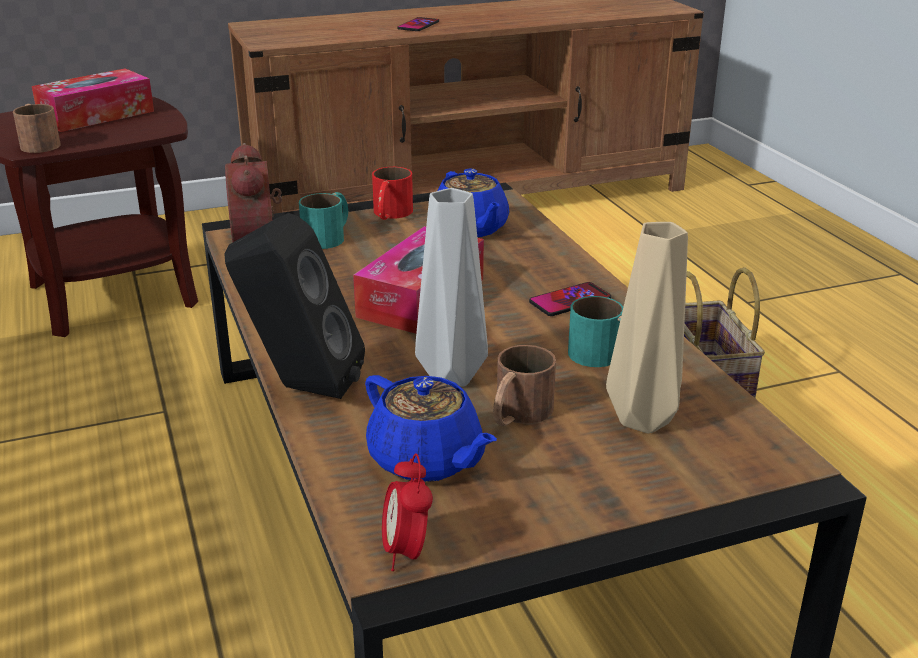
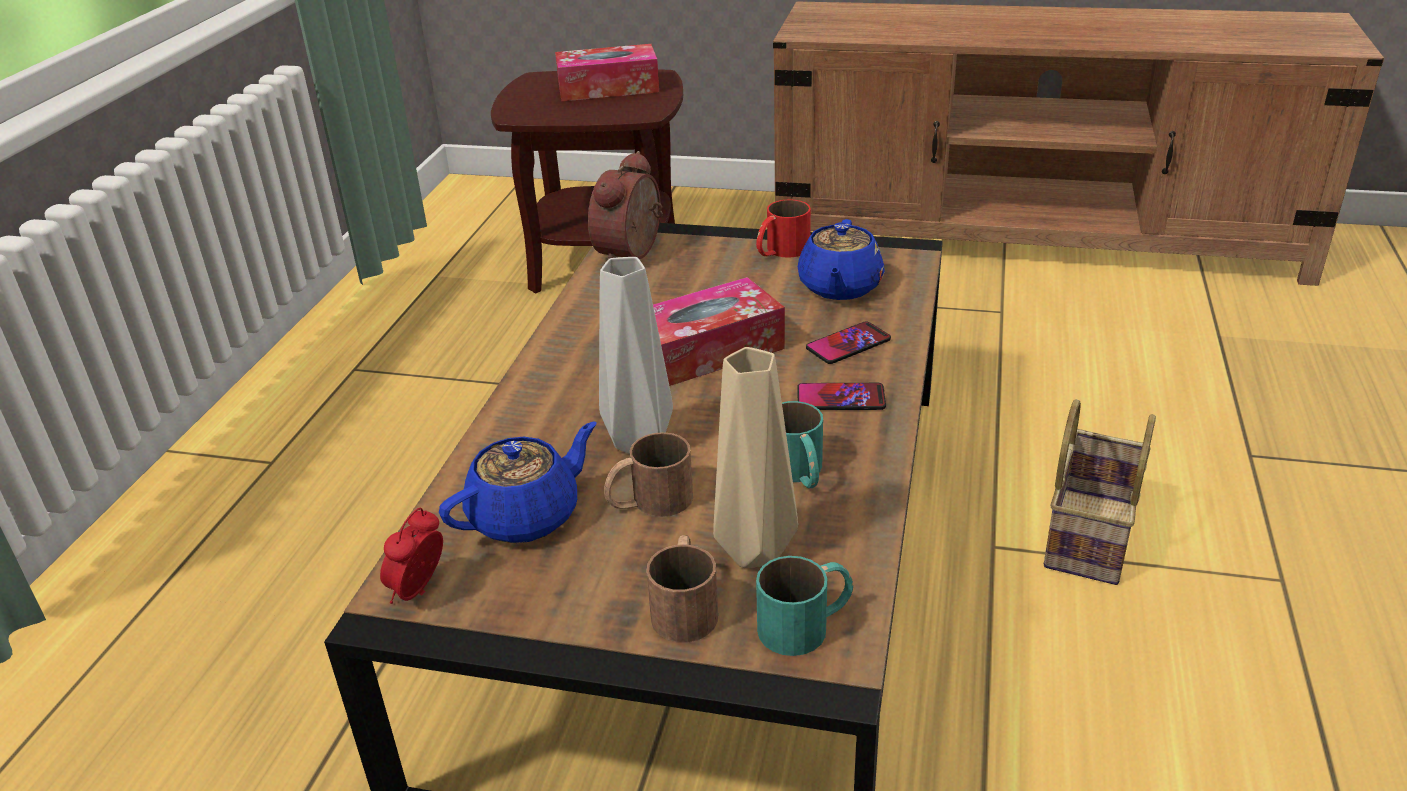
camera: 35 degrees right, 5 degrees up
(38, 143) = (532, 110): brown mug -> brown mug (685, 605)
(299, 388) = (508, 410): black speaker -> none
(329, 236) = (699, 261): turquoise mug -> turquoise mug (807, 624)
(418, 25) = (983, 31): phone -> phone (848, 344)
(427, 460) = (527, 516): blue teapot -> blue teapot turned 120 degrees counterclockwise

